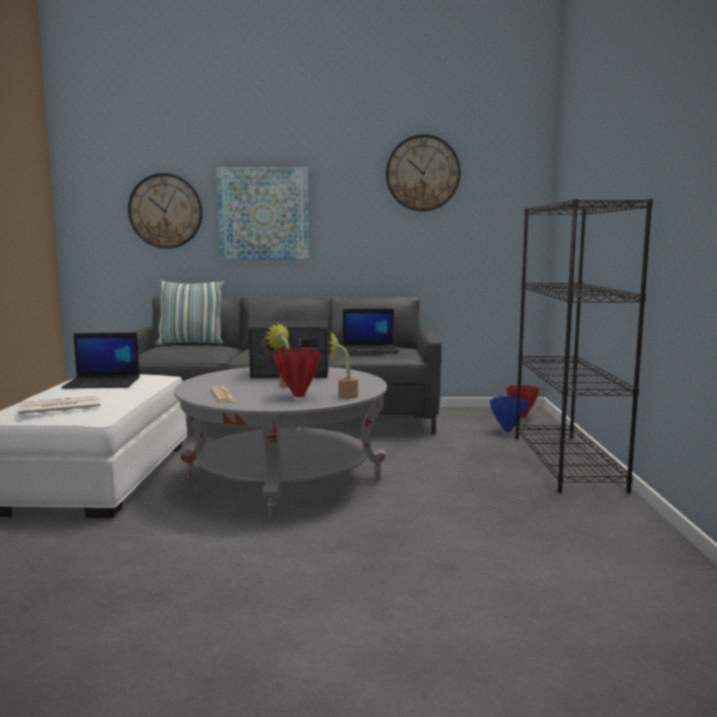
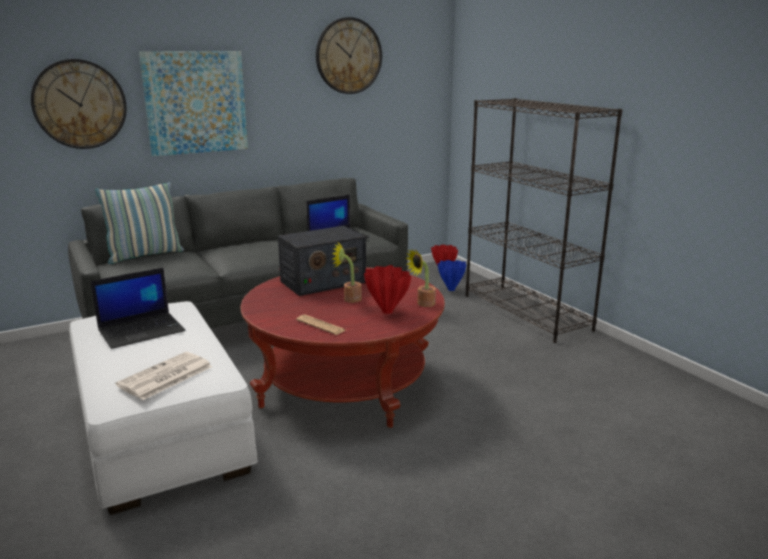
camera: 30 degrees left, 10 degrees up
(284, 479) = (345, 383): grey coffee table -> red coffee table

